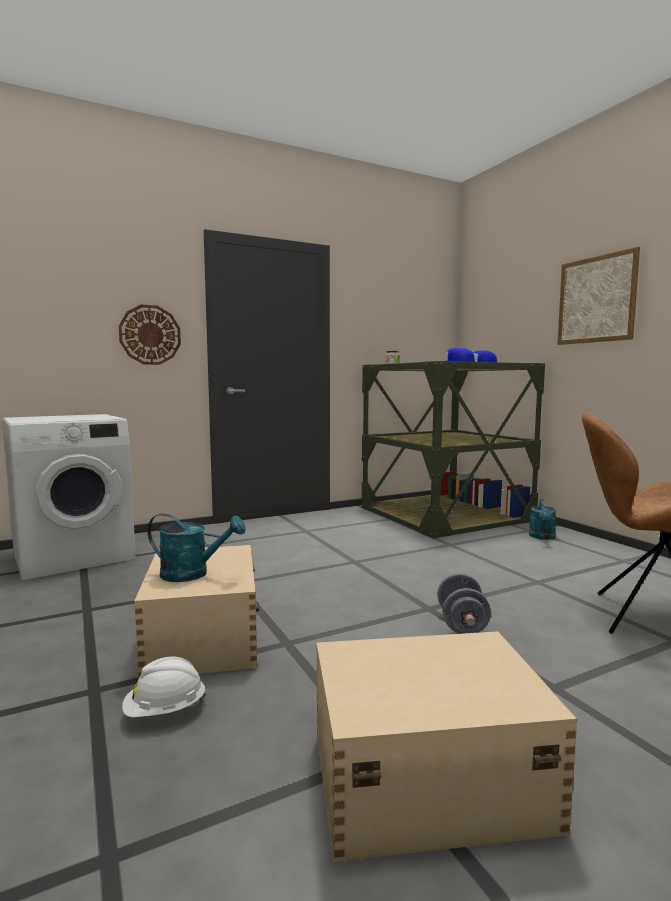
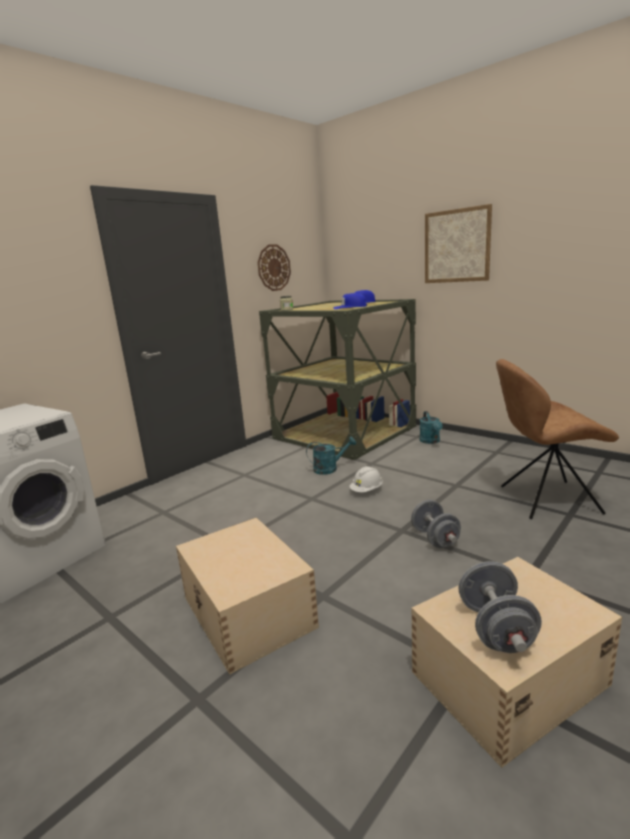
camera: 20 degrees left, 10 degrees up
(150, 335) = (54, 310): wall clock -> wall clock (274, 267)
(165, 711) = (279, 696): white hard hat -> white hard hat (367, 490)
(193, 574) = (241, 565): turquoise watering can -> turquoise watering can (329, 469)
(389, 683) = (496, 629): none -> grey dumbbell

